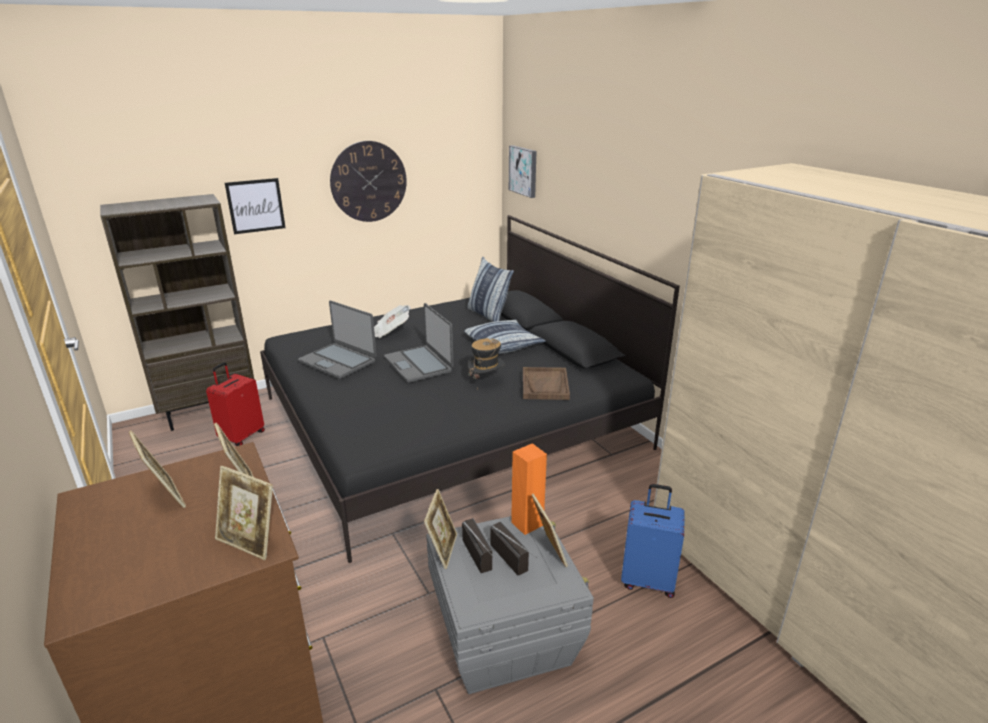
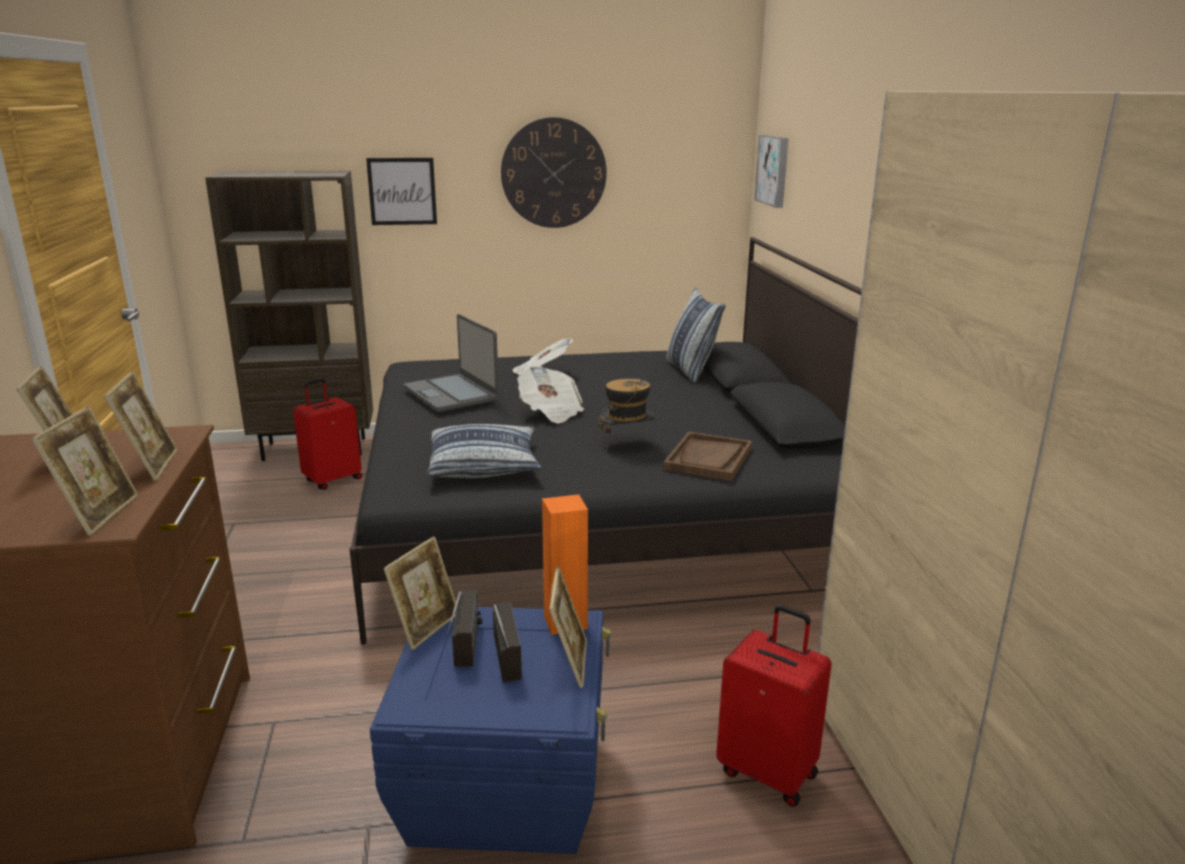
camera: 20 degrees right, 5 degrees down
(249, 541) = (99, 514): picture frame -> picture frame turned 135 degrees counterclockwise
(419, 364) = (550, 411): laptop -> newspaper
(503, 344) = (686, 405): pillow -> pillow (484, 464)
(504, 634) = (505, 784): grey storage box -> blue storage box
(648, 580) = (768, 772): blue suitcase -> red suitcase

